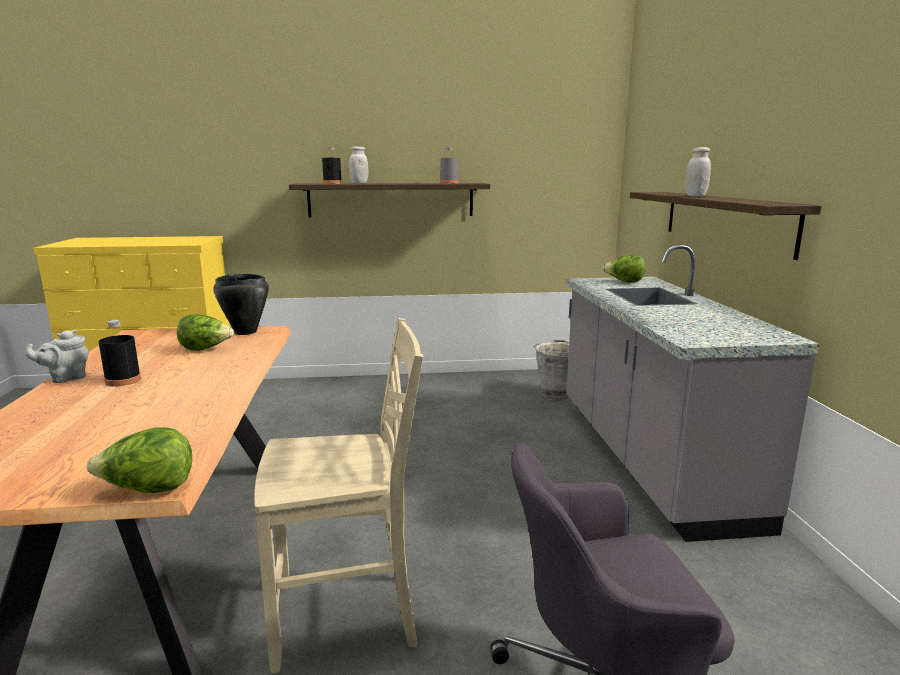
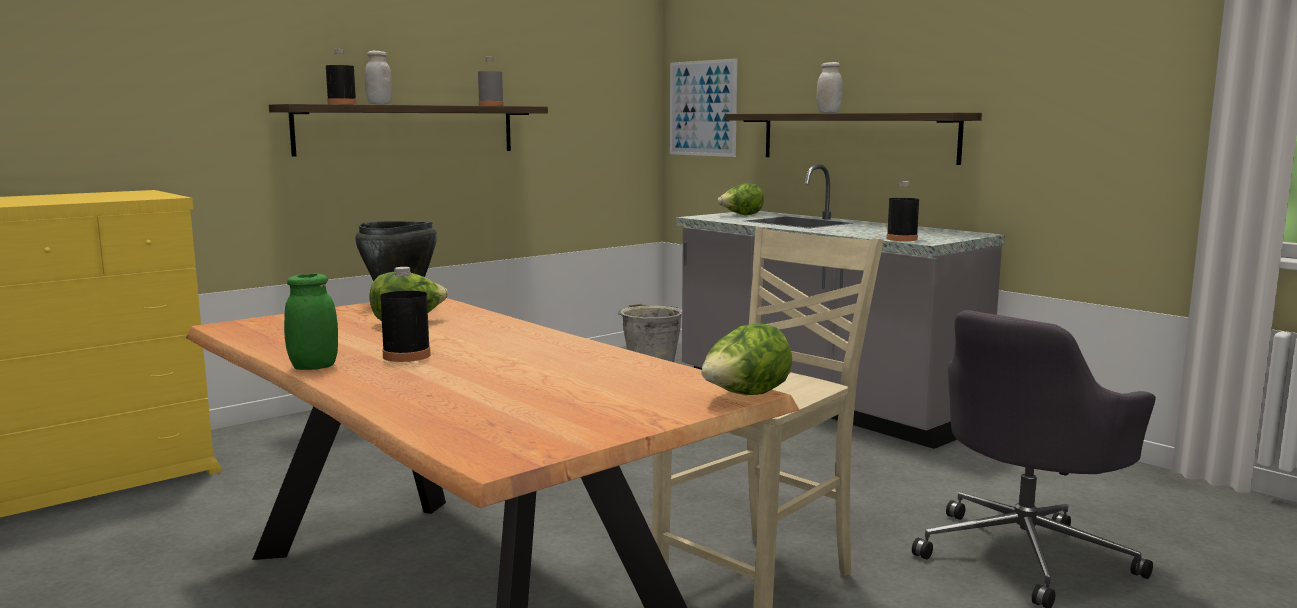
camera: 35 degrees left, 5 degrees down
(66, 378) = (313, 367): grey teapot -> green jar
(639, 184) = (702, 108): none -> picture
(678, 333) = (901, 239): none -> black bottle

